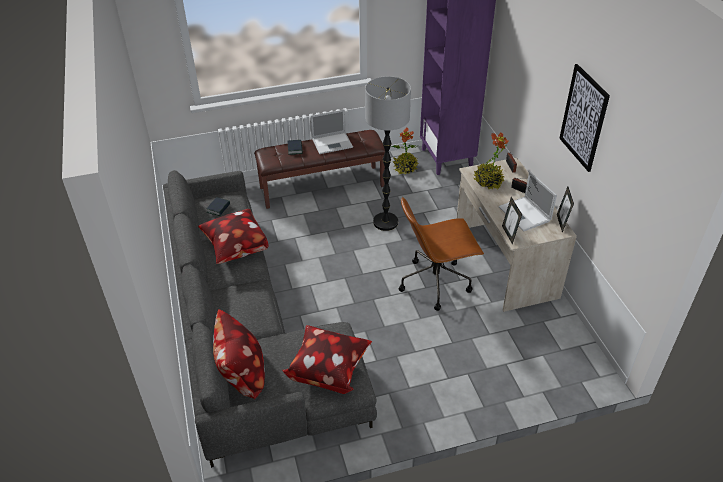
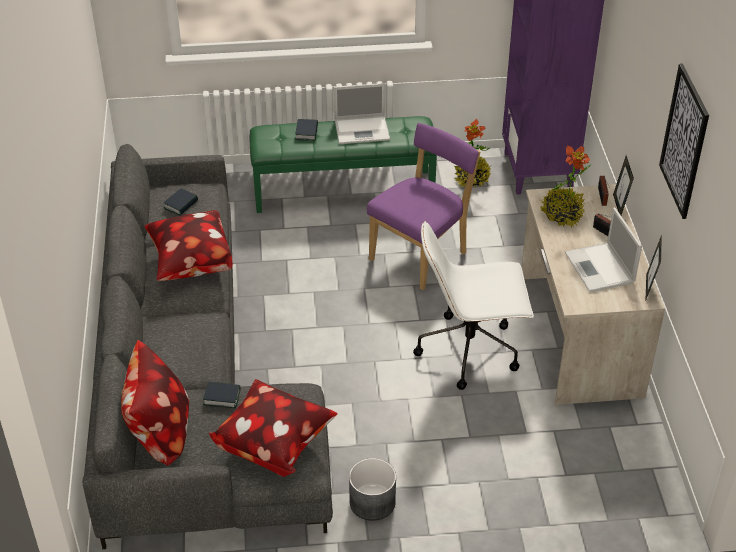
camera: 10 degrees right, 0 degrees up
(282, 341) = (222, 397): none -> book
(322, 186) = (344, 190): brown bench -> green bench
(385, 222) = (421, 254): floor lamp -> purple chair
(398, 400) = (372, 502): none -> grey planter
(436, 282) = (470, 350): brown office chair -> white office chair
(509, 234) = (567, 294): picture frame -> picture frame (619, 206)

